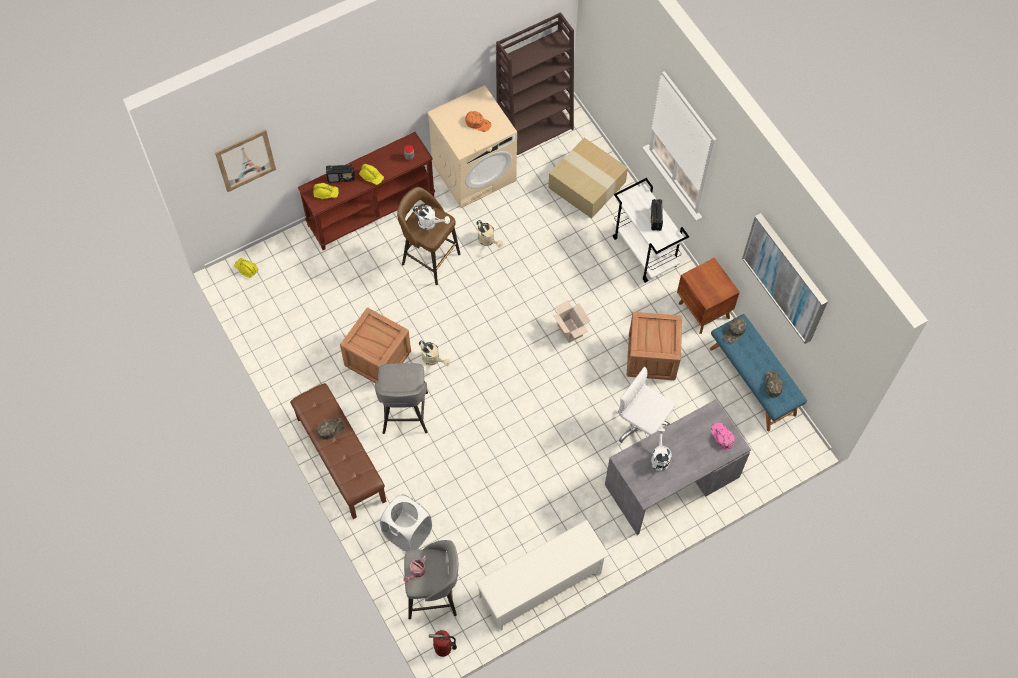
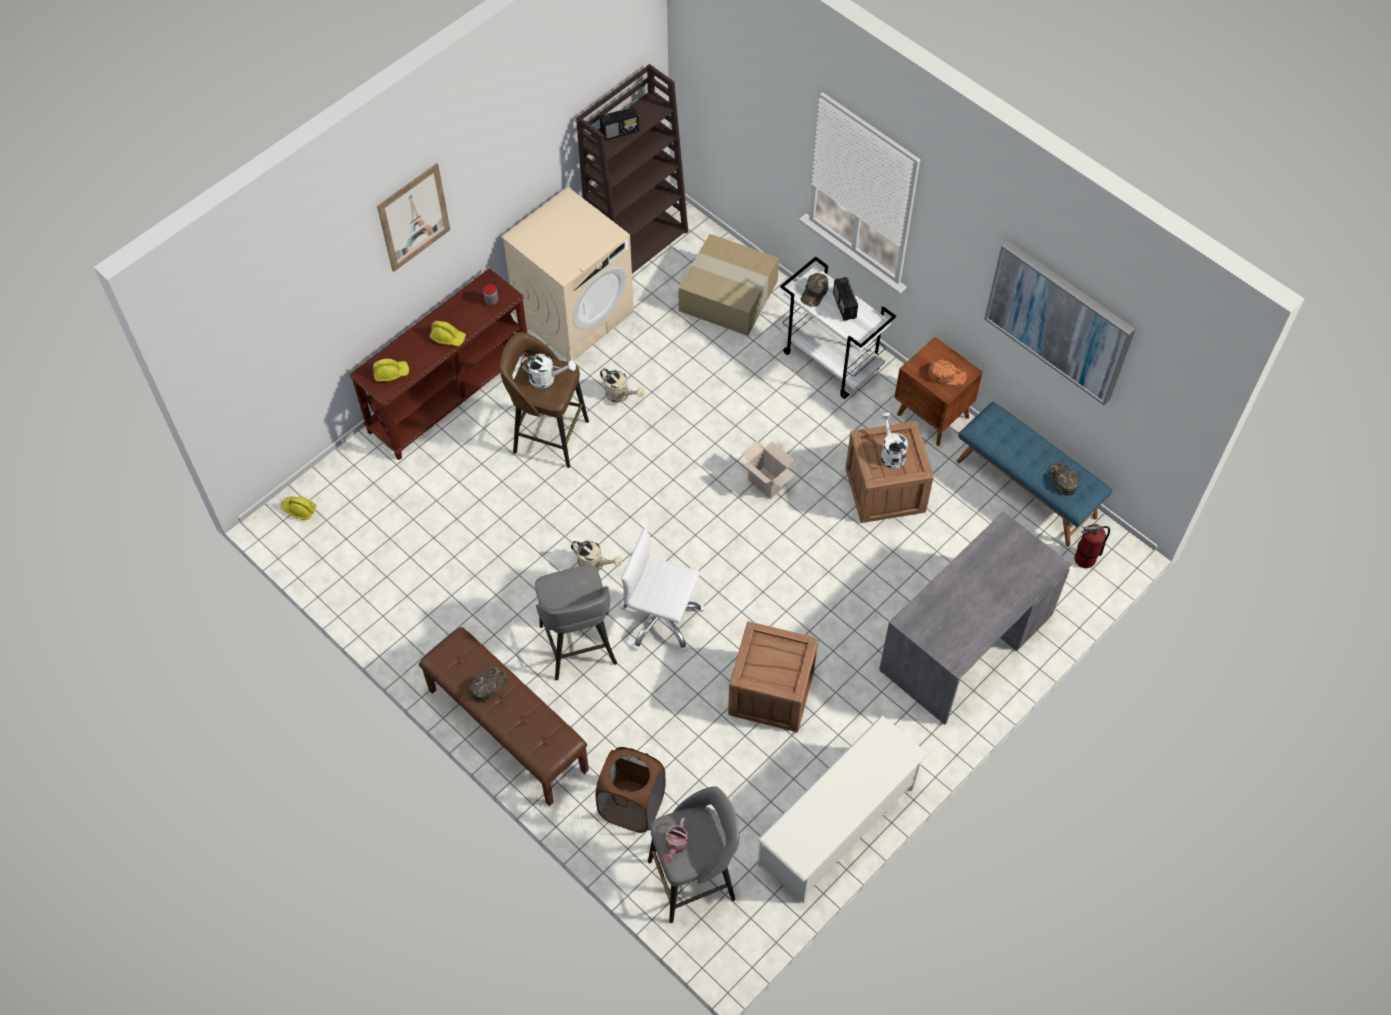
camera: 15 degrees left, 5 degrees down
(245, 160) = (276, 342): picture -> picture (414, 217)
(341, 178) = (406, 349): radio -> radio (620, 131)
(377, 358) = (518, 582): crate -> crate (771, 692)
(407, 533) = (632, 806): white laundry basket -> brown laundry basket
(443, 648) = (731, 950): fire extinguisher -> fire extinguisher (1085, 559)
(478, 123) = (574, 235): orange cap -> orange cap (947, 375)
(641, 427) = (902, 583): white office chair -> white office chair (661, 620)
(659, 458) = (955, 605): white watering can -> white watering can (891, 453)
(722, 436) = (1028, 557): pink cap -> none
(734, 331) = (990, 425): green cap -> green cap (814, 293)

